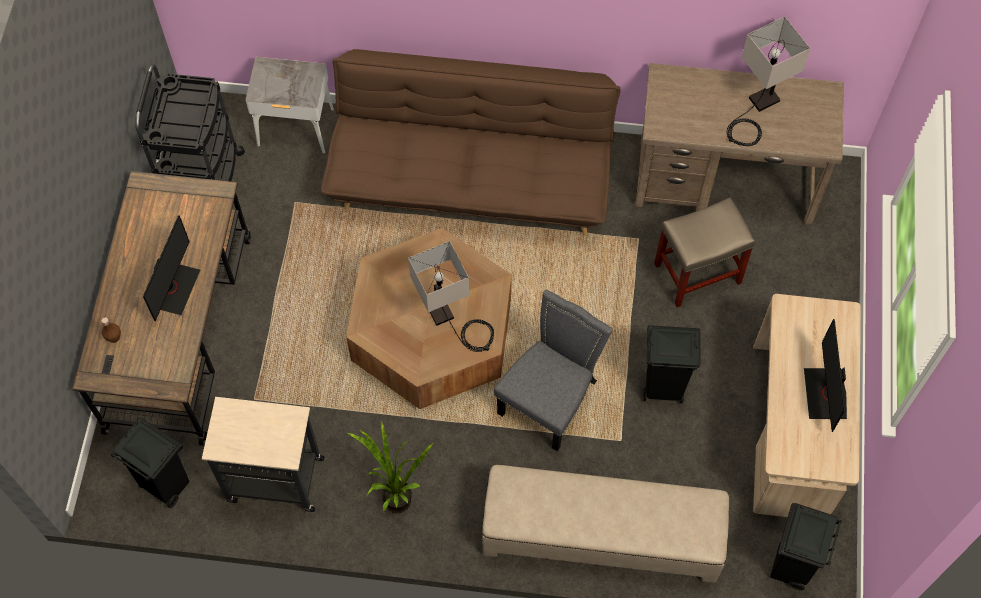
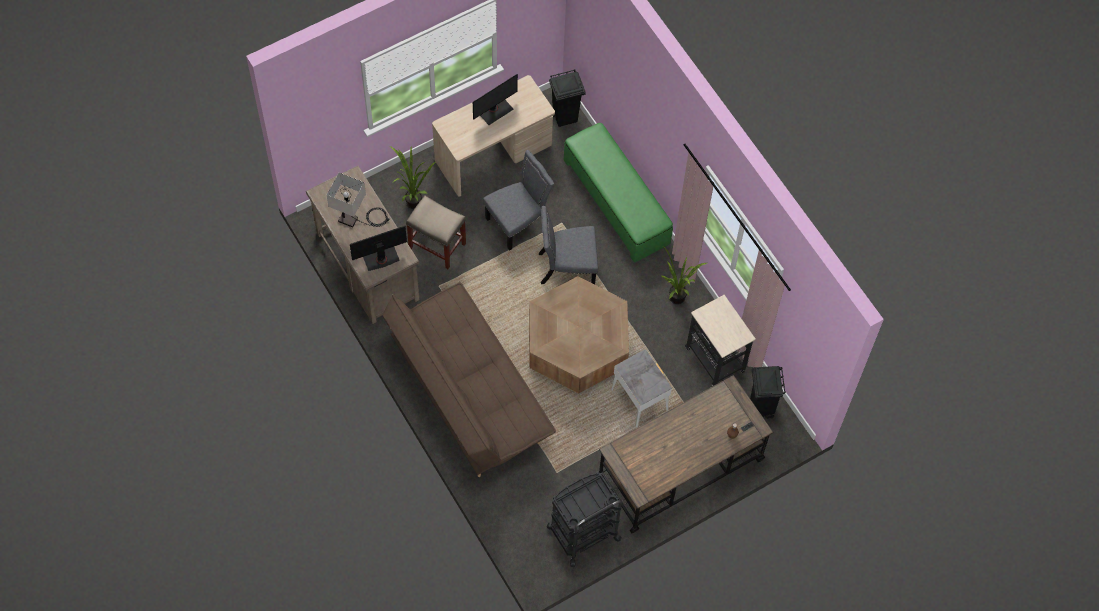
camera: 130 degrees left, 0 degrees up
(173, 288) = (683, 429): monitor -> monitor (380, 257)
(296, 128) = (509, 509): side table -> side table (639, 399)
(455, 323) = (579, 308): table lamp -> none
(600, 534) = (617, 201): beige bench -> green bench
(662, 388) = (518, 222): black trash can -> grey chair
(787, 288) = (412, 200): none -> potted plant

